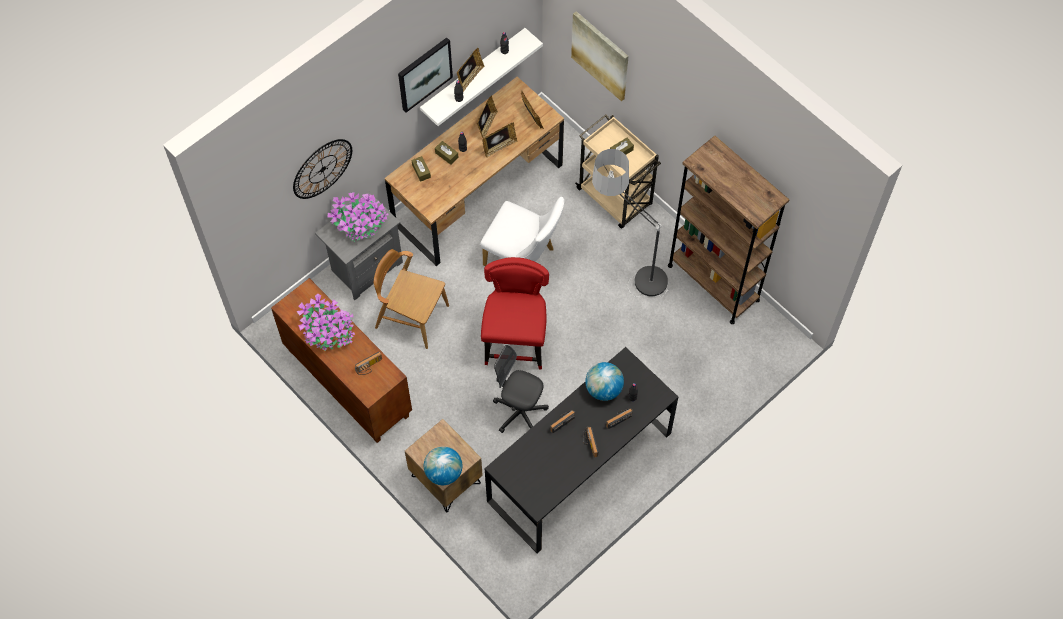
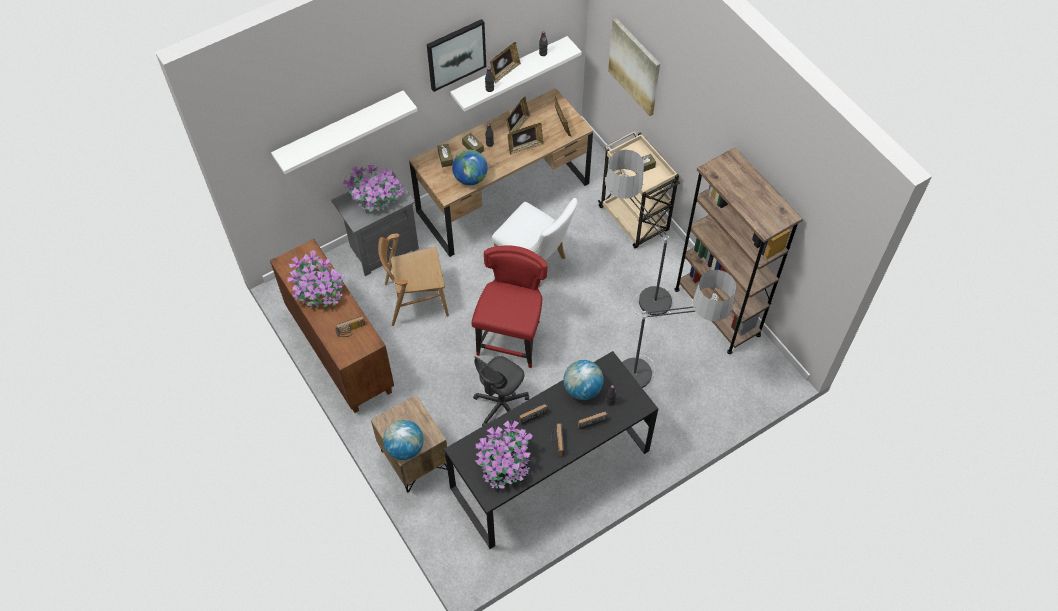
camera: 10 degrees right, 5 degrees down
(322, 169) = (340, 130): wall clock -> white shelf
(412, 316) = (416, 299): brown chair -> brown chair turned 45 degrees counterclockwise
(451, 189) = (470, 178): none -> globe
(519, 412) = (501, 406): grey office chair -> grey office chair turned 90 degrees counterclockwise
(544, 473) = (504, 463): none -> potted plant
(671, 358) = (662, 377): none -> floor lamp

